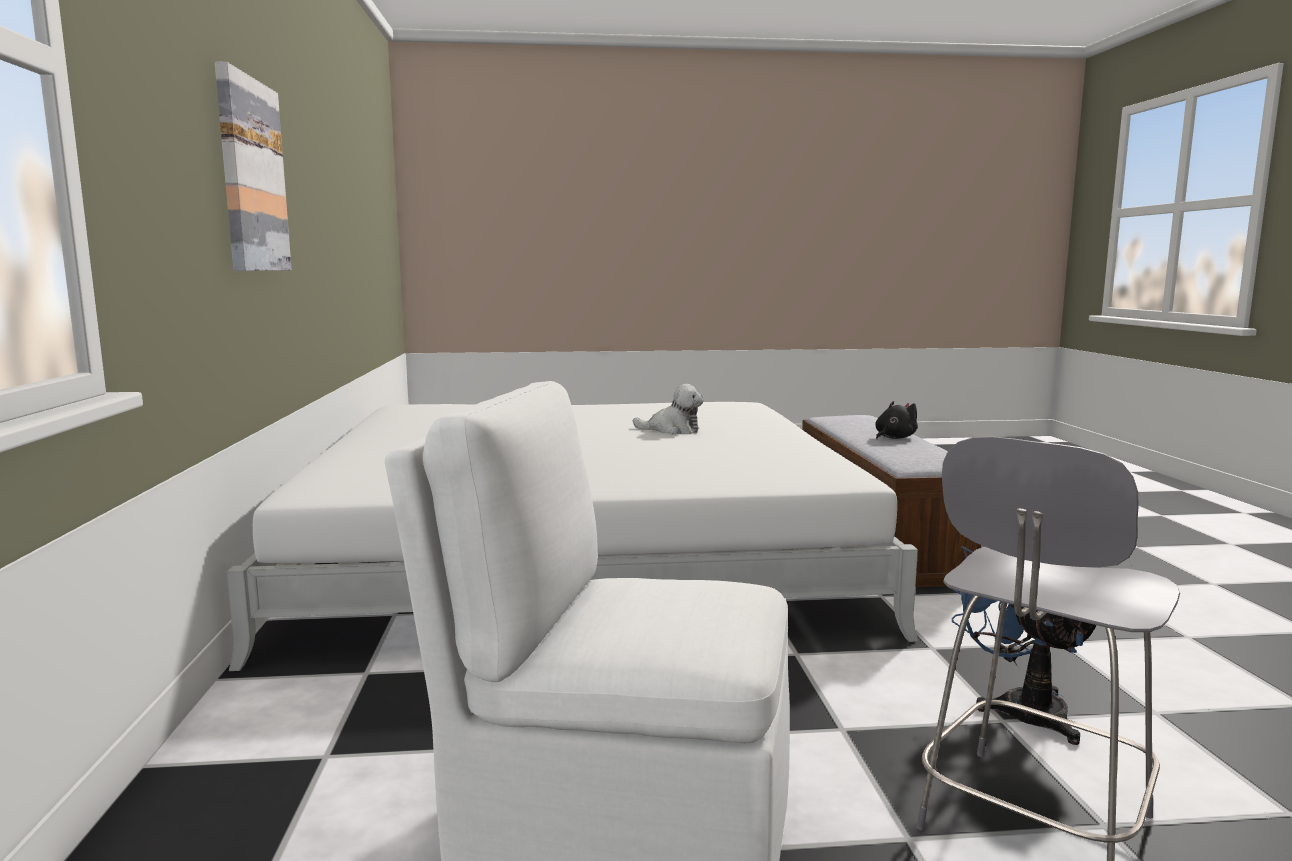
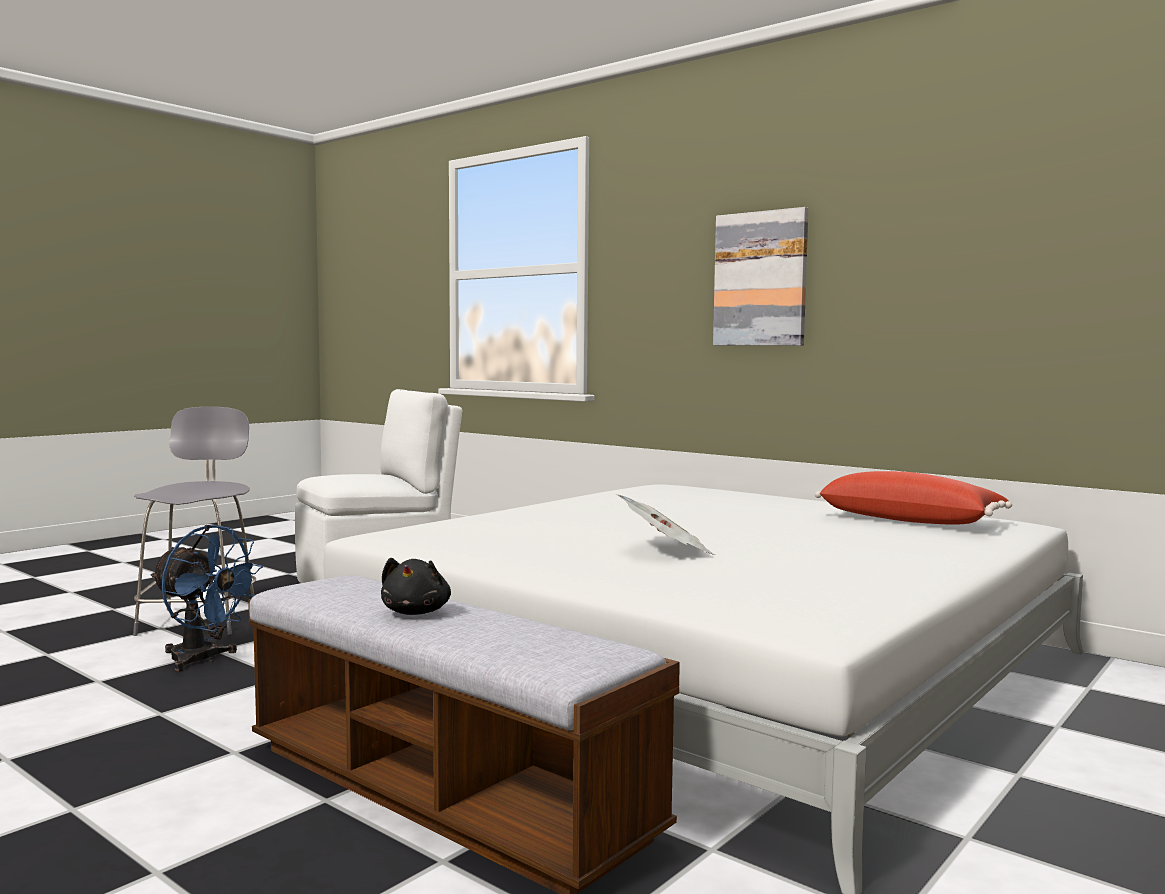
camera: 135 degrees right, 5 degrees down
(446, 414) = (910, 520): none -> red pillow
(672, 430) = (666, 551): plush toy -> newspaper

